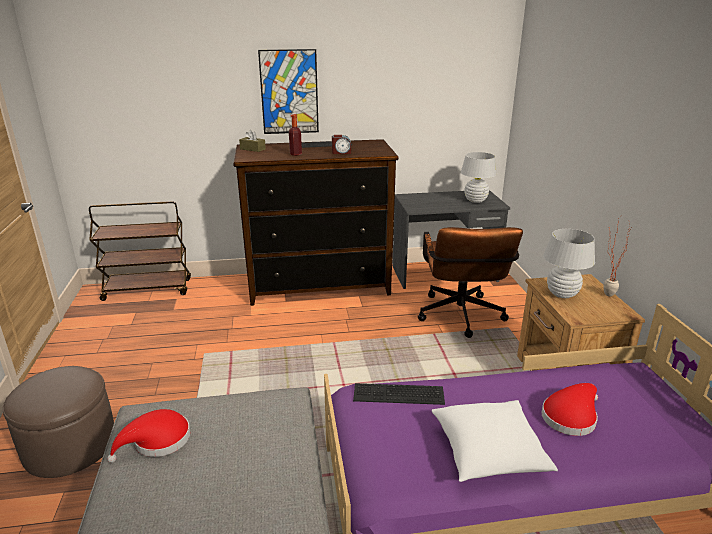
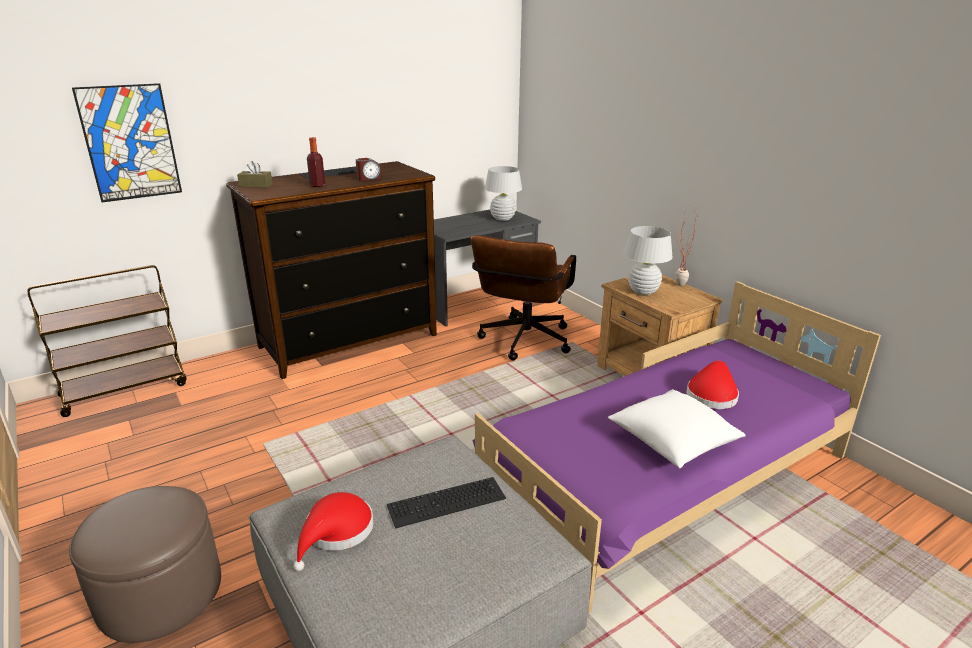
camera: 25 degrees left, 0 degrees up
(289, 92) = (285, 112): picture -> picture (130, 143)
(397, 395) = (555, 416): keyboard -> keyboard (446, 503)
(461, 318) = (523, 343): brown office chair -> brown office chair turned 45 degrees clockwise

